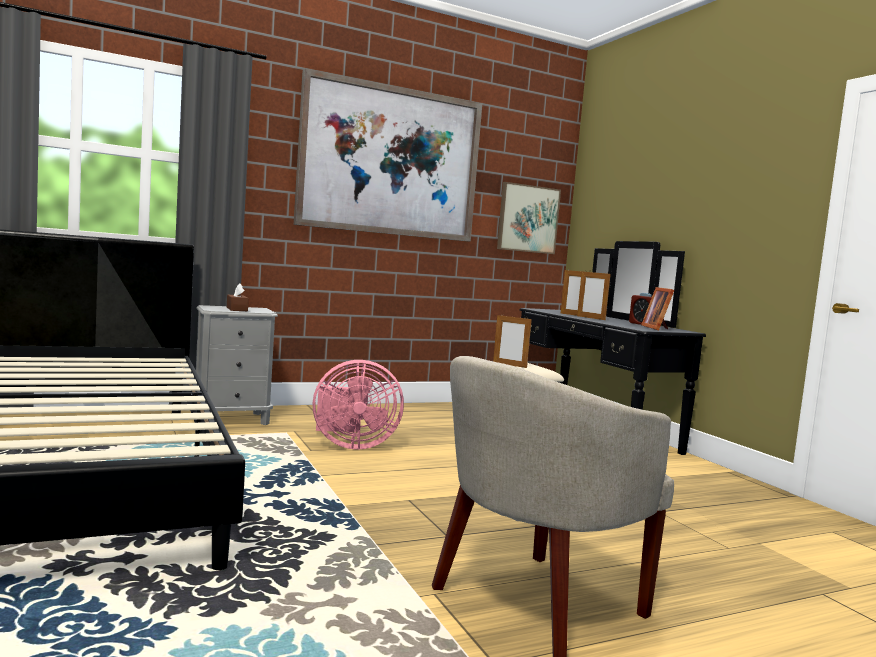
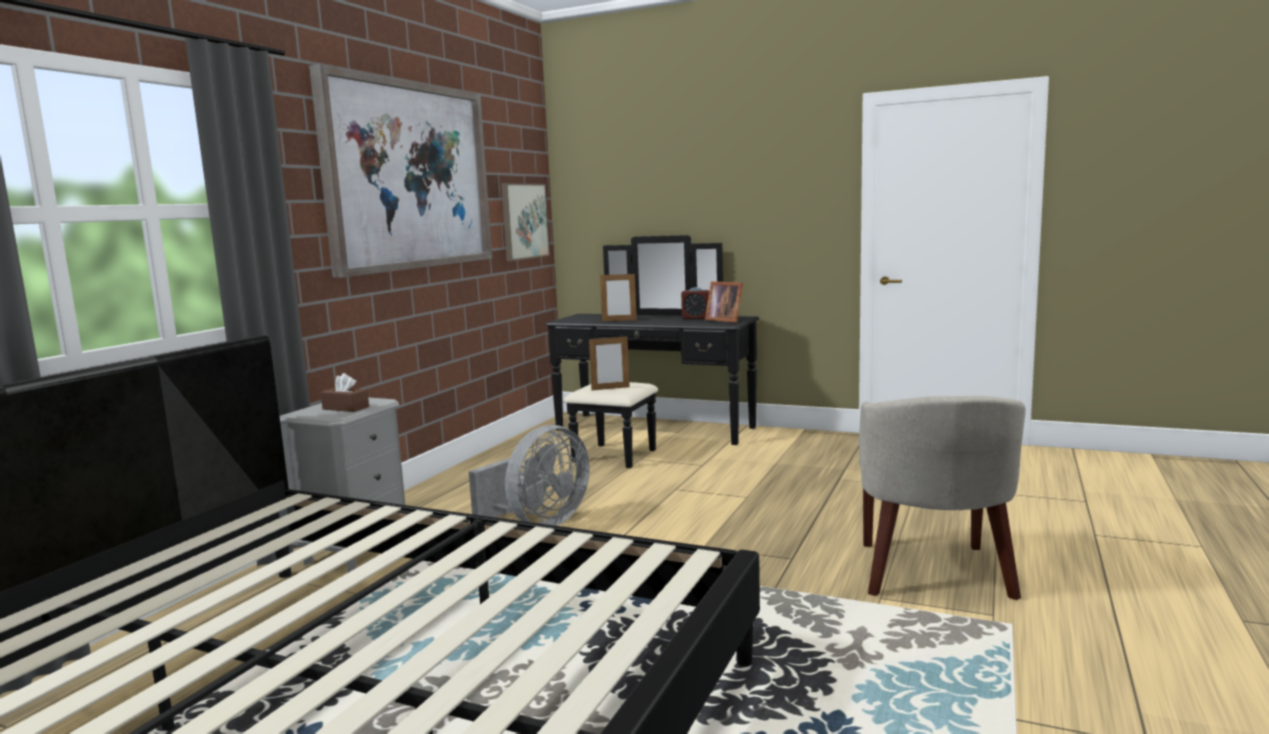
camera: 40 degrees left, 5 degrees up
(351, 445) = (539, 523): pink fan -> grey fan
(591, 318) = (643, 320): picture frame -> none

